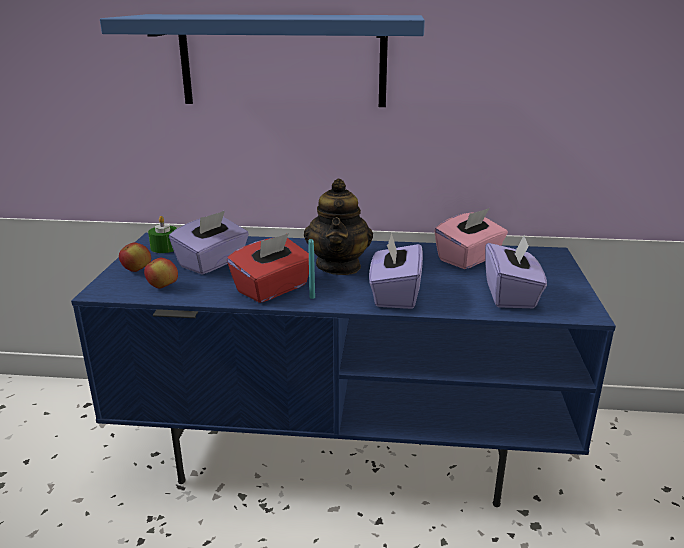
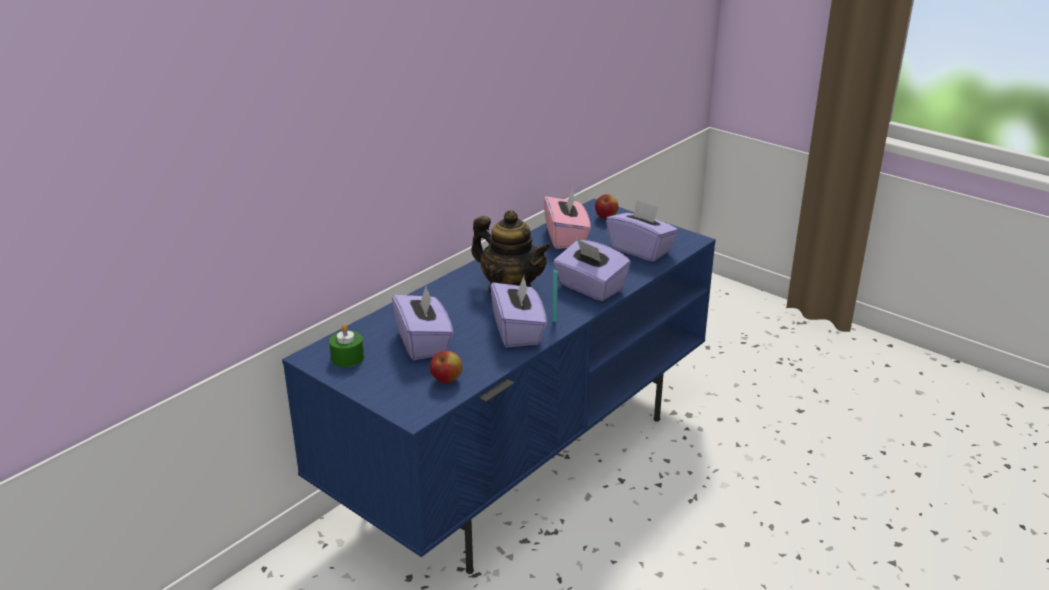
camera: 55 degrees left, 5 degrees up
(137, 270) = (388, 385): apple -> apple (606, 217)
(273, 289) = (518, 331): red tissue box -> purple tissue box
(282, 61) = (393, 114): blue shelf -> none

